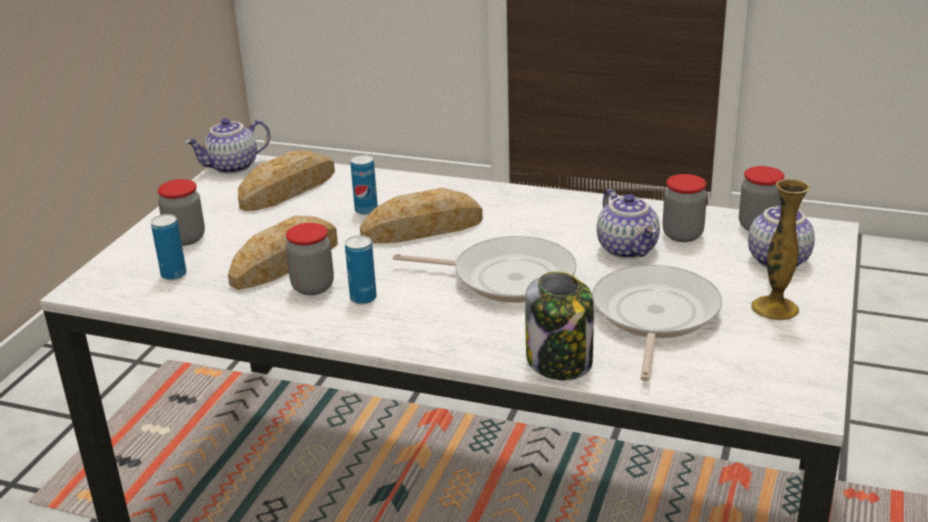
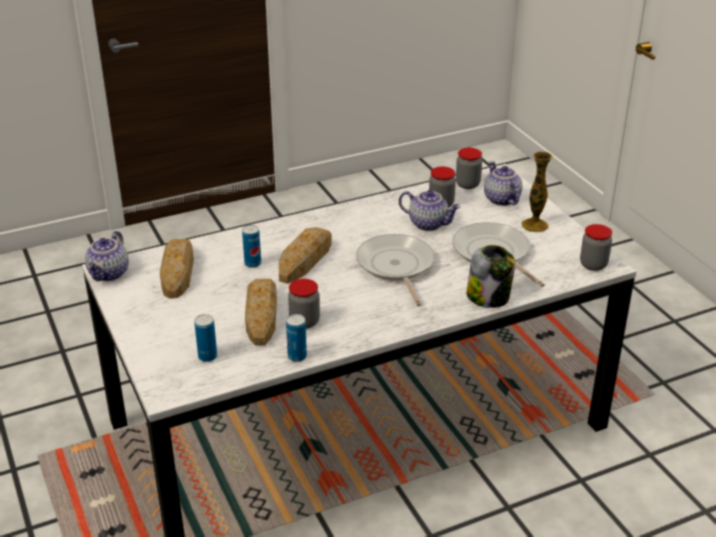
camera: 45 degrees left, 5 degrees up
(186, 238) = (171, 332): jar -> jar (593, 265)
(363, 298) = (343, 314): can -> can (297, 356)
(507, 277) = (396, 267): frying pan -> frying pan turned 75 degrees counterclockwise

